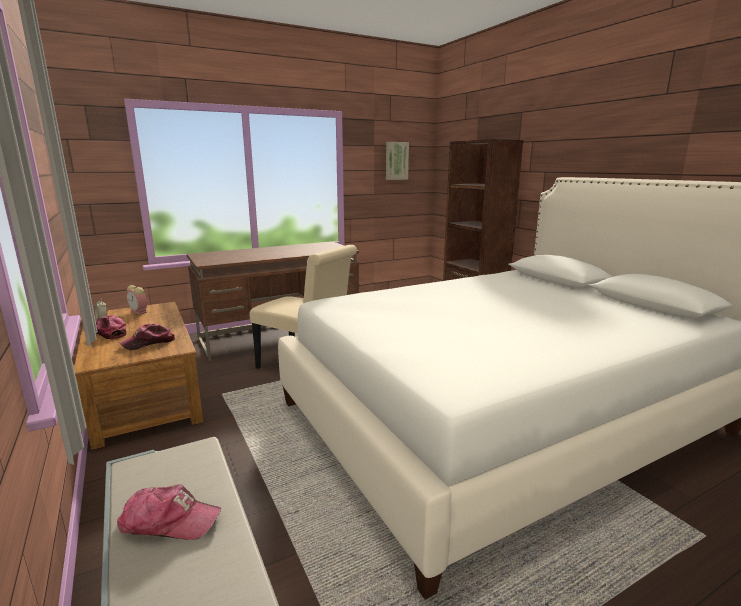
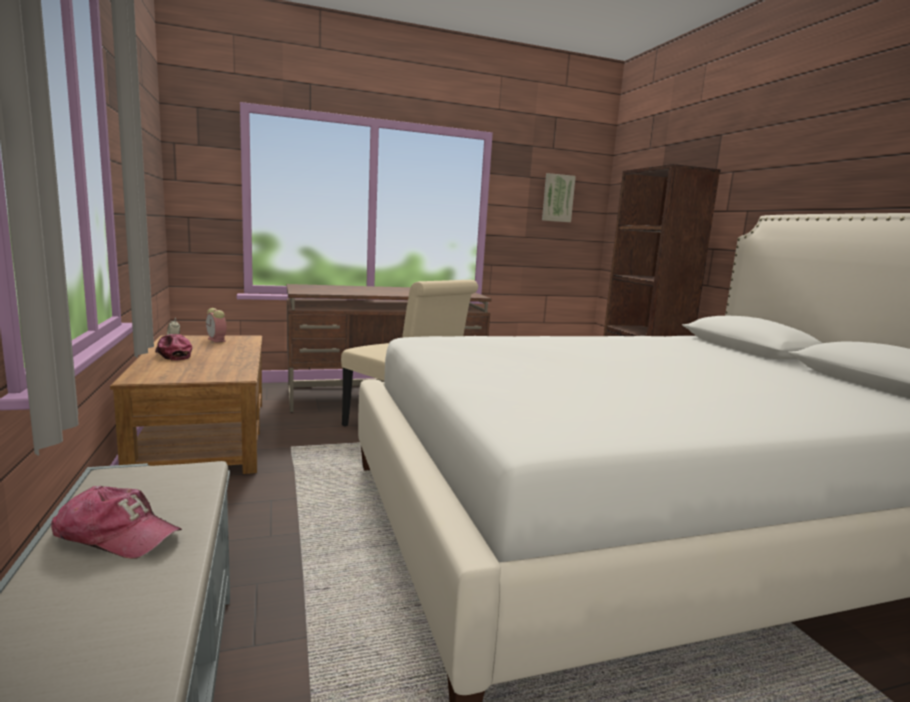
camera: 10 degrees right, 5 degrees down
(149, 343) = (209, 368): cap -> none

